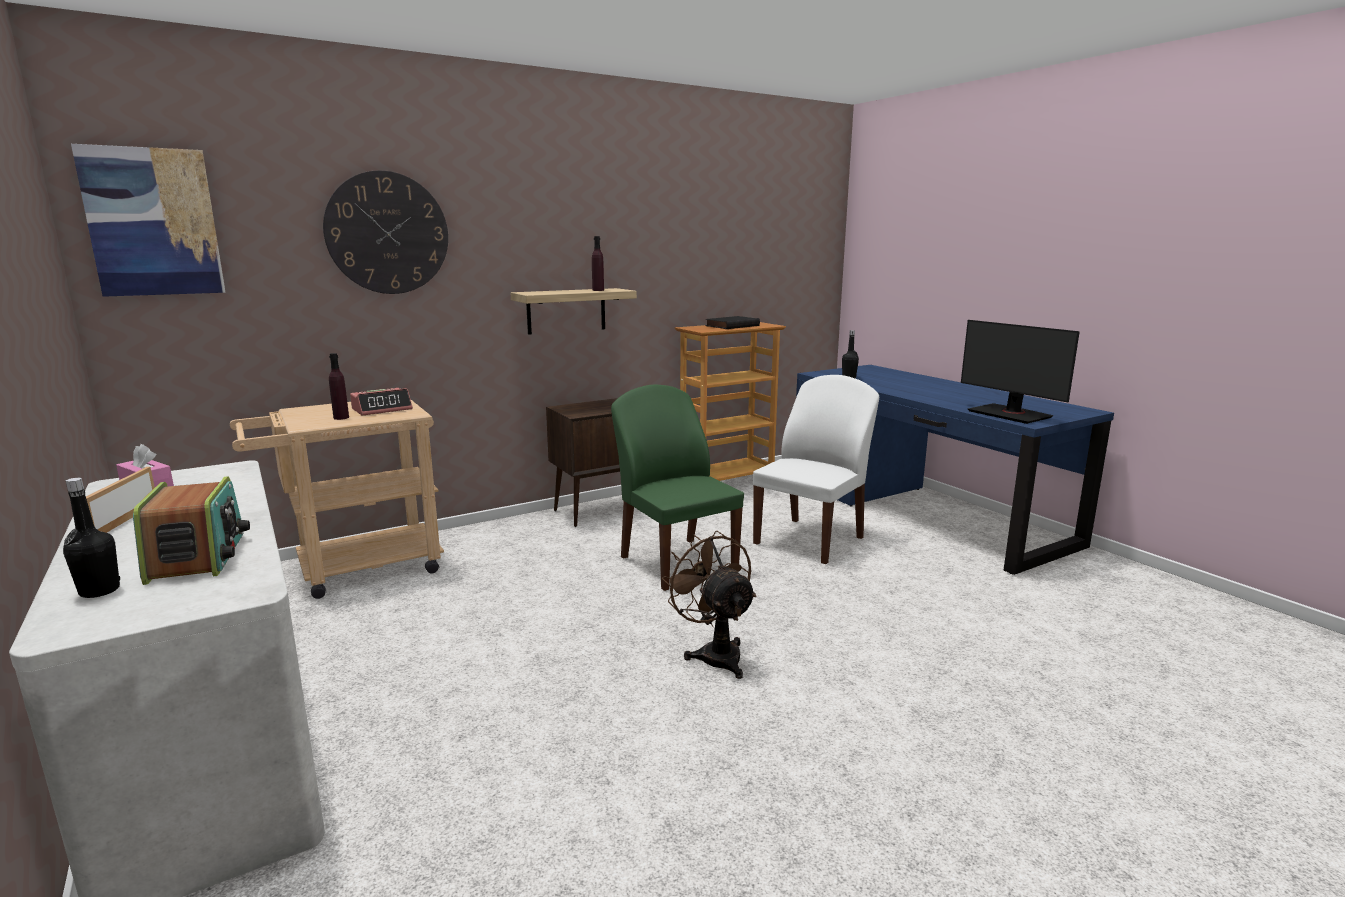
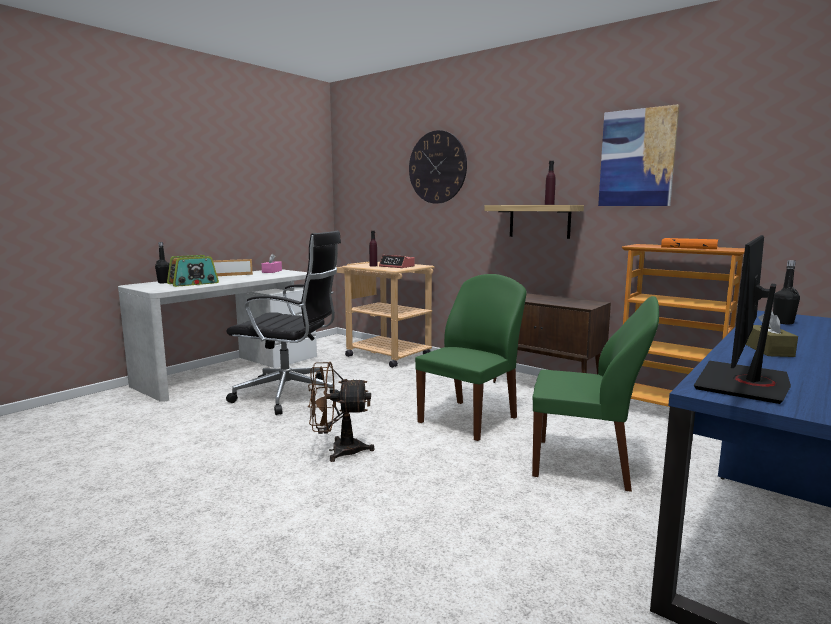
camera: 70 degrees right, 5 degrees down
(153, 222) = (355, 167): picture -> picture (637, 158)
(464, 672) = (290, 395): none -> black office chair
(714, 653) = (338, 450): brown fan -> brown fan turned 135 degrees counterclockwise
(731, 326) = (689, 247): black book -> orange book
(811, 540) = (585, 465): white chair -> green chair
(930, 395) = (768, 350): none -> brown tissue box

